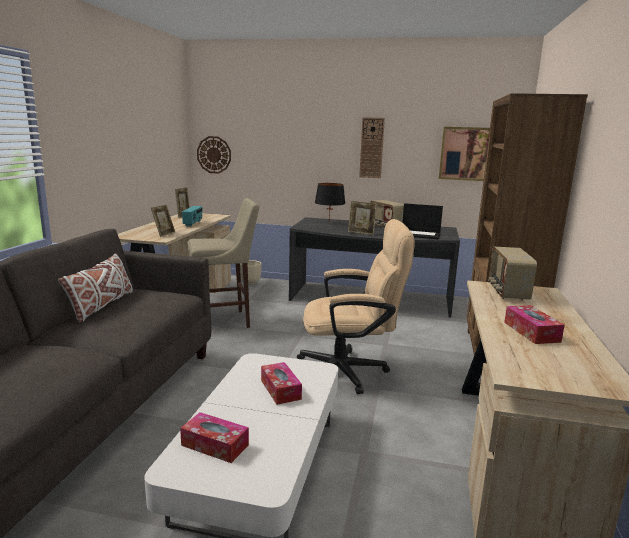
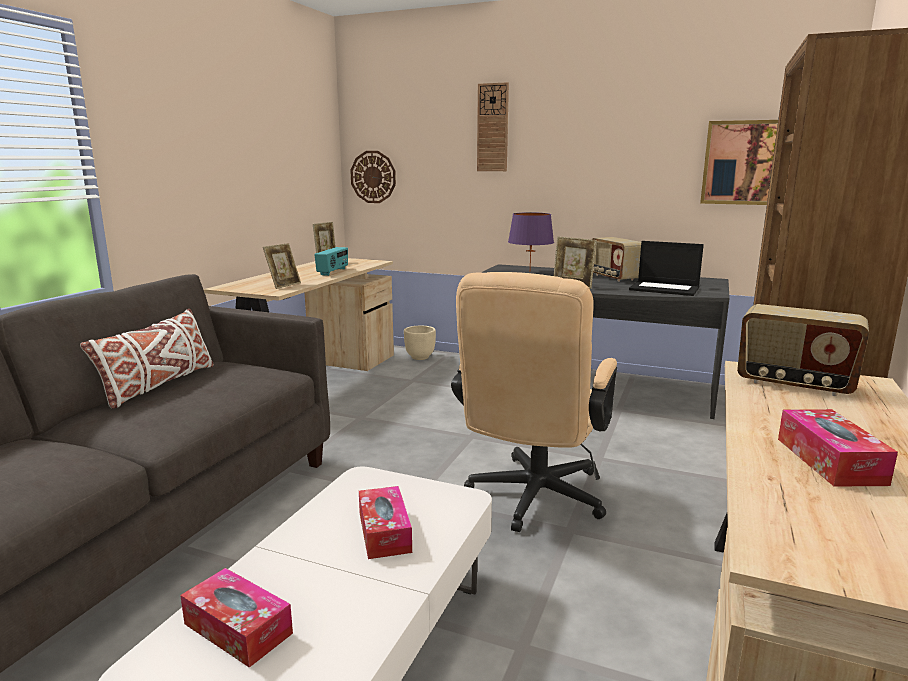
camera: 10 degrees right, 0 degrees up
(225, 321) = (367, 411): beige stool -> none
(329, 223) = (530, 272): black table lamp -> purple table lamp
(350, 371) = (532, 500): beige office chair -> beige office chair turned 105 degrees clockwise
(371, 148) = (596, 159): wall clock -> wall clock (492, 128)
(507, 292) = (794, 384): radio -> radio turned 75 degrees counterclockwise

